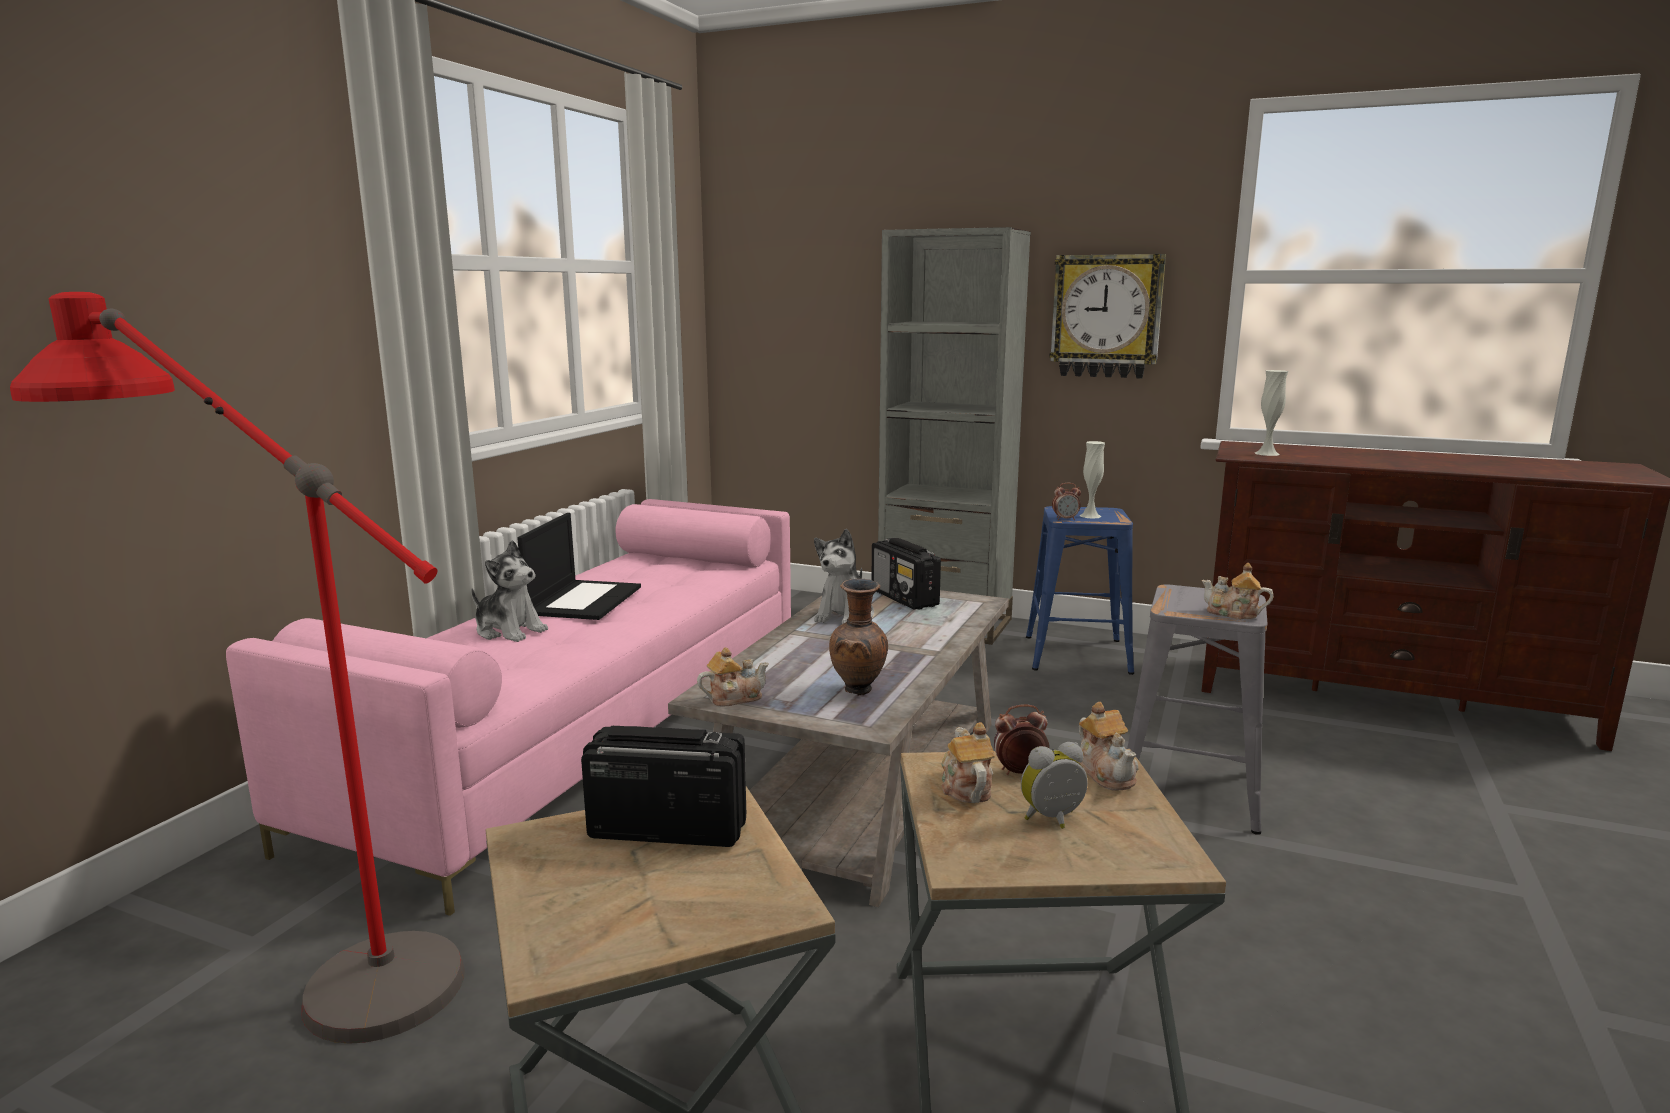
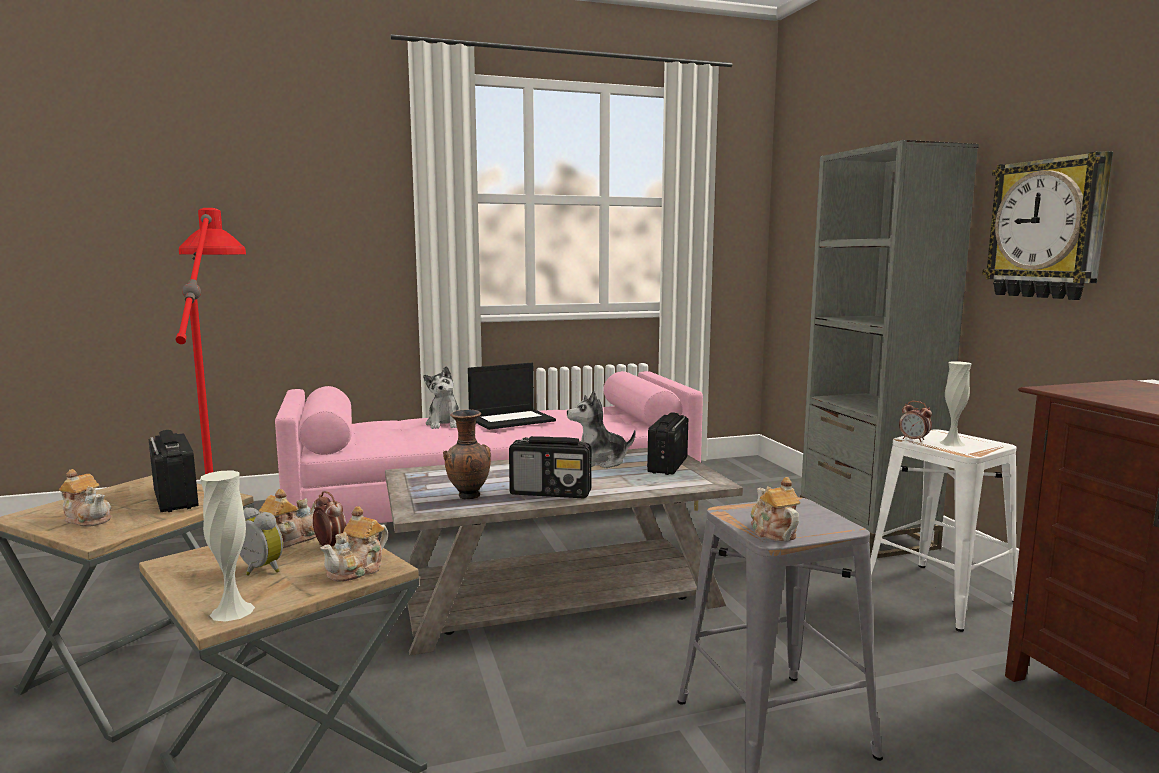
camera: 50 degrees right, 5 degrees down
(734, 698) = (411, 477): teapot -> teapot (88, 519)
(908, 657) = (551, 493): none -> radio
(1077, 654) = (940, 595): blue stool -> white stool
(1267, 453) = (1114, 393): white vase -> white vase (232, 611)

